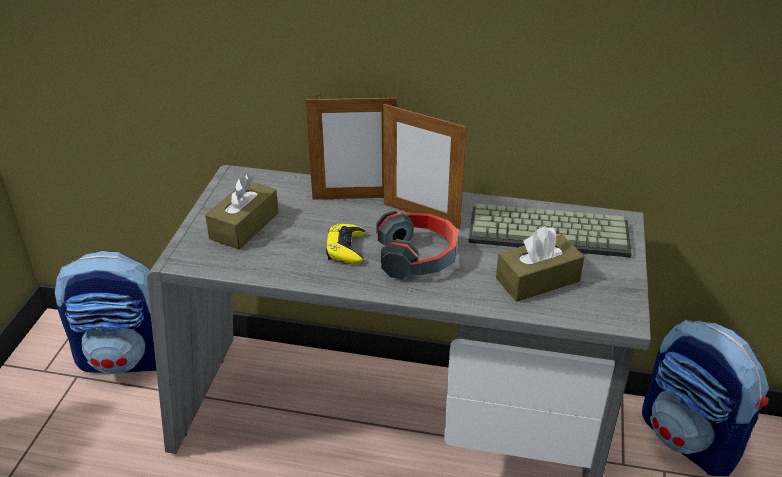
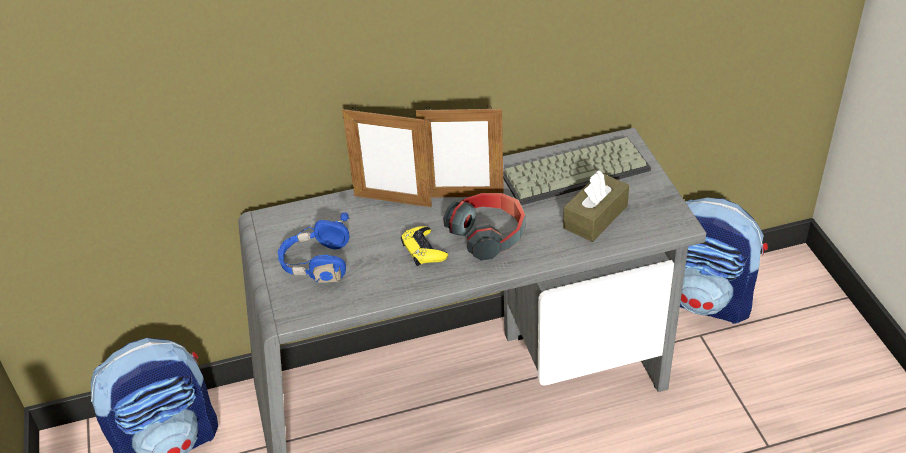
camera: 25 degrees left, 5 degrees up
(244, 226) = (317, 264): brown tissue box -> blue headphones
(354, 198) = (392, 201): picture frame -> picture frame turned 45 degrees clockwise

